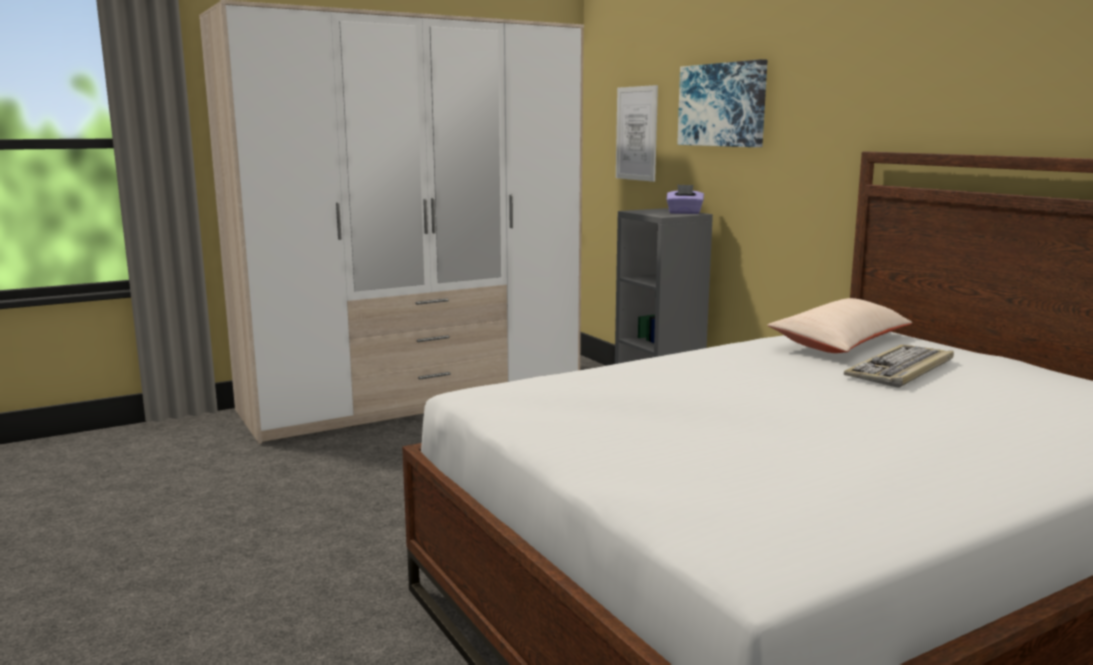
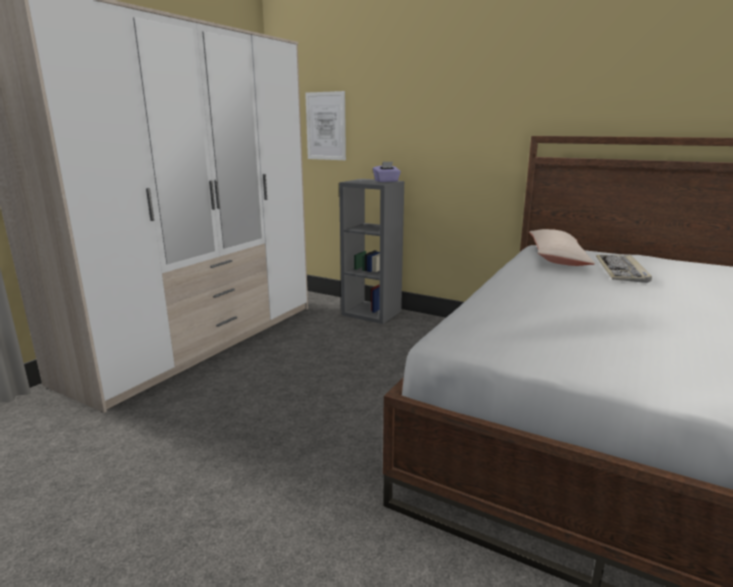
camera: 30 degrees left, 5 degrees up
(722, 105) = (406, 105): picture -> none

